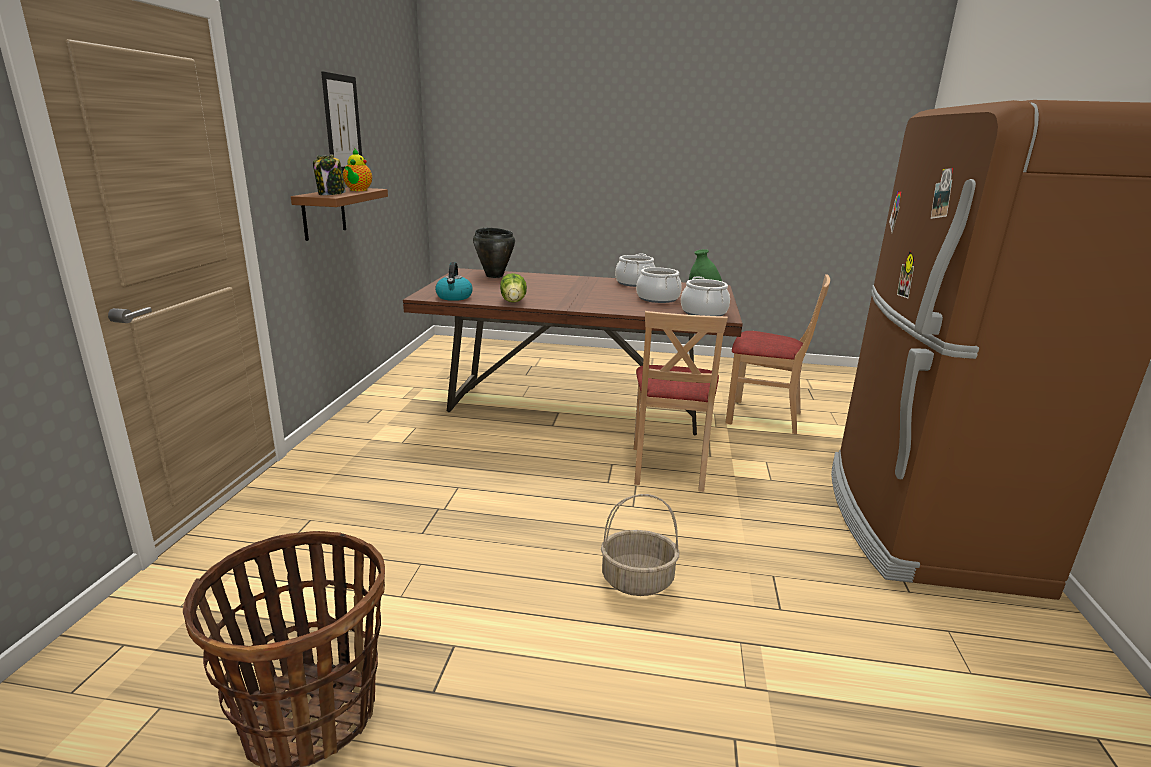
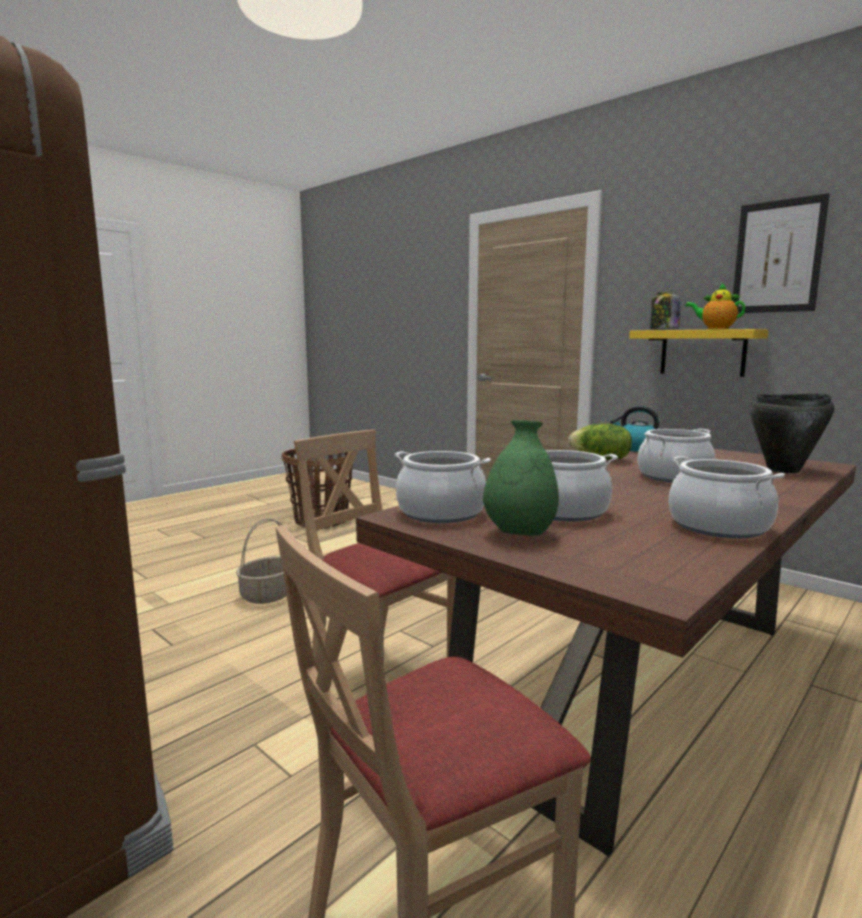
camera: 125 degrees right, 10 degrees down
(324, 213) = (702, 352): brown shelf -> yellow shelf
(548, 289) = (674, 477): none -> cooking pot

